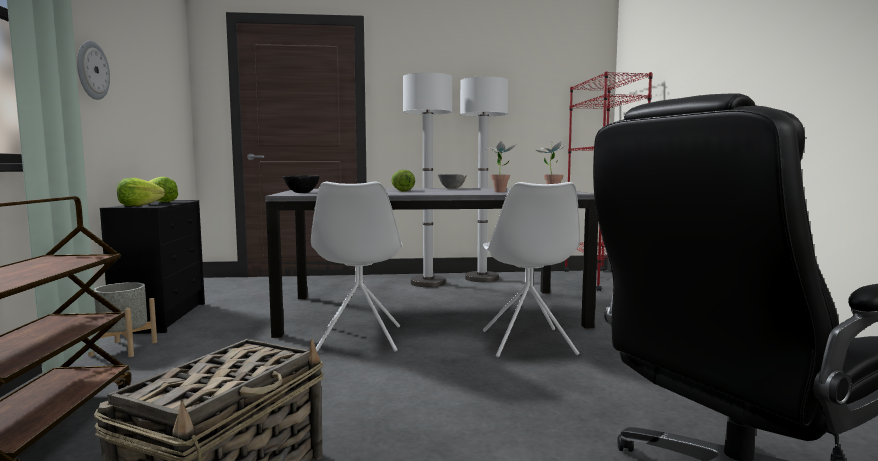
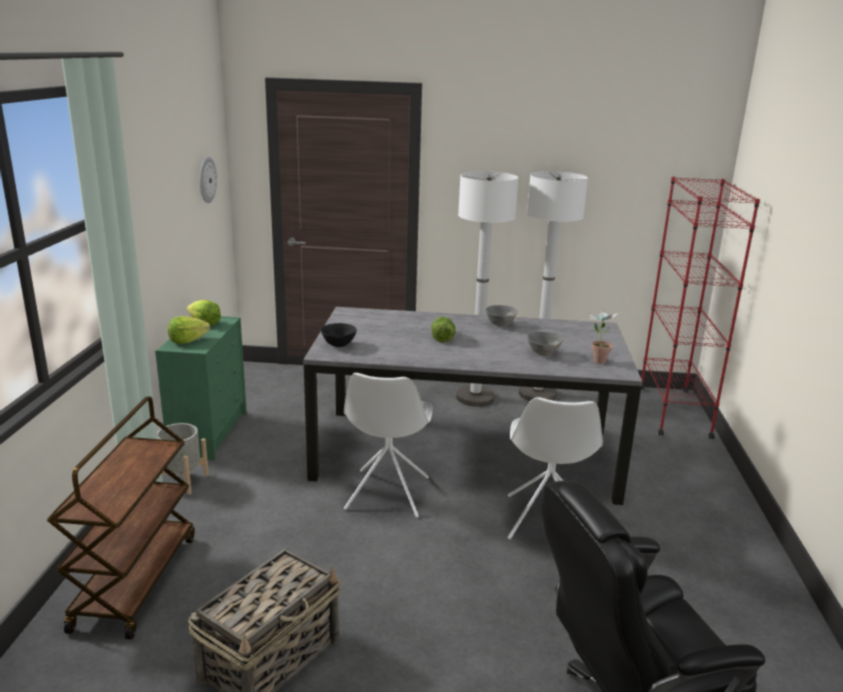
camera: 10 degrees right, 15 degrees up
(92, 70) = (142, 222): wall clock -> wall clock (206, 180)
(162, 317) = (209, 433): black dresser -> green dresser
(500, 191) = (543, 354): potted plant -> grey bowl

